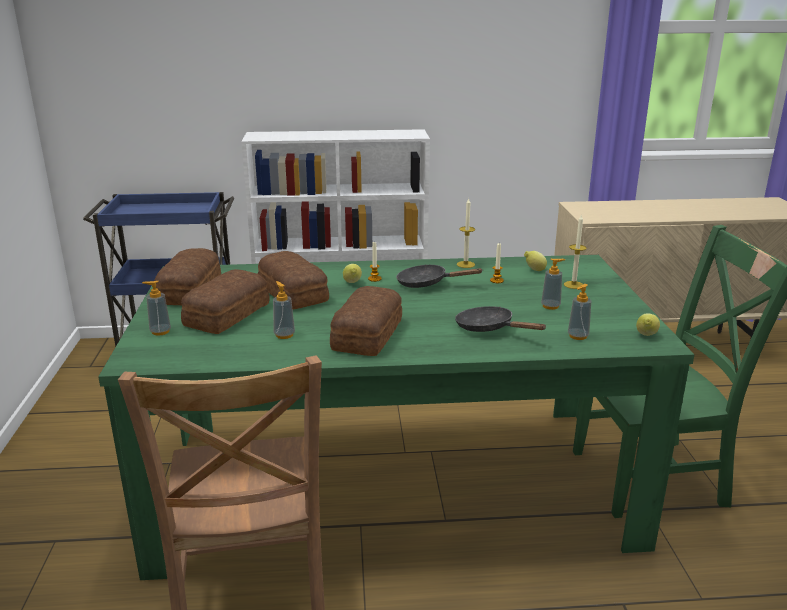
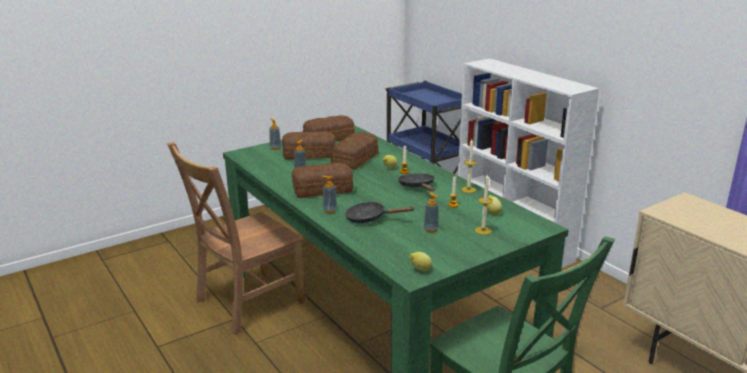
camera: 60 degrees right, 0 degrees up
(489, 328) = (370, 218): black frying pan -> black frying pan turned 90 degrees counterclockwise
(578, 336) = (391, 247): soap dispenser -> soap dispenser (330, 211)

